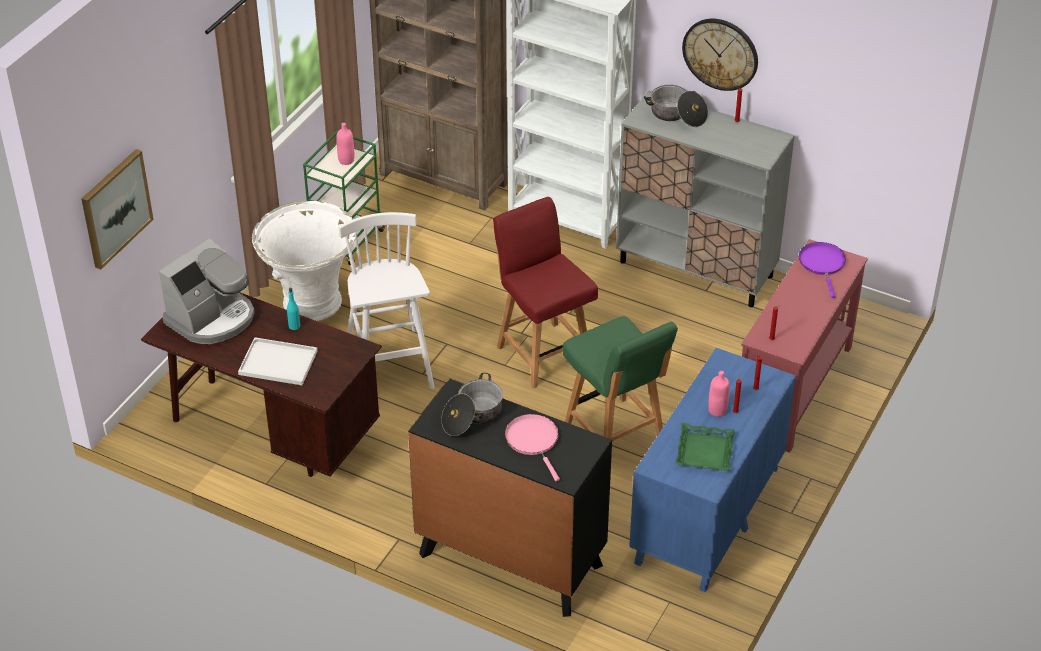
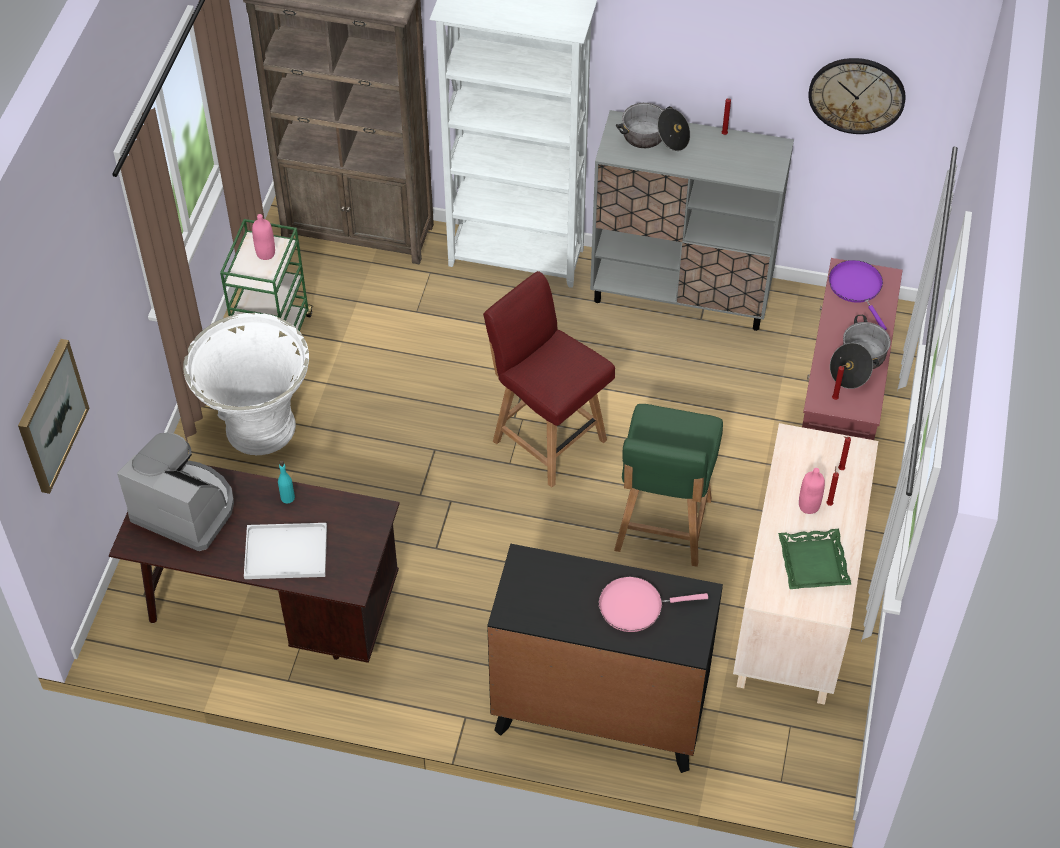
camera: 15 degrees left, 10 degrees up
(212, 318) = (185, 508): coffee machine -> coffee machine turned 90 degrees counterclockwise
(390, 366) = (379, 493): white stool -> none
(472, 416) = (555, 589): cooking pot -> cooking pot (858, 363)
(533, 441) = (635, 606): pink frying pan -> pink frying pan turned 60 degrees counterclockwise
(615, 435) = (662, 527): green chair -> green chair turned 60 degrees clockwise
(707, 515) = (795, 607): blue dresser -> beige dresser
(720, 53) = (699, 61): wall clock -> wall clock (857, 95)

